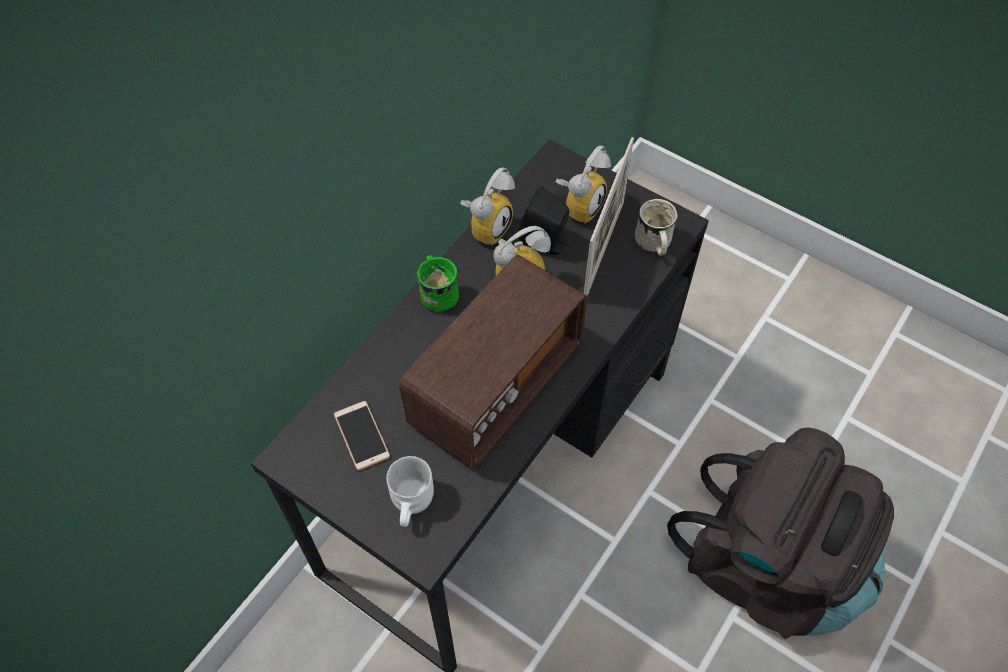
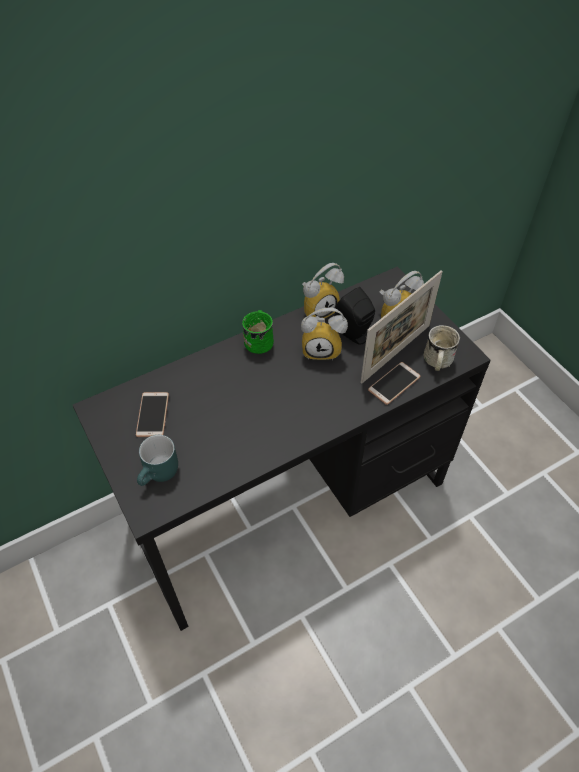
camera: 25 degrees right, 5 degrees down
(414, 503) = (160, 474): white mug -> turquoise mug
(496, 386) = (263, 418): radio -> none
(620, 288) = (394, 383): none -> phone
(767, 566) = (456, 661): black backpack -> none

